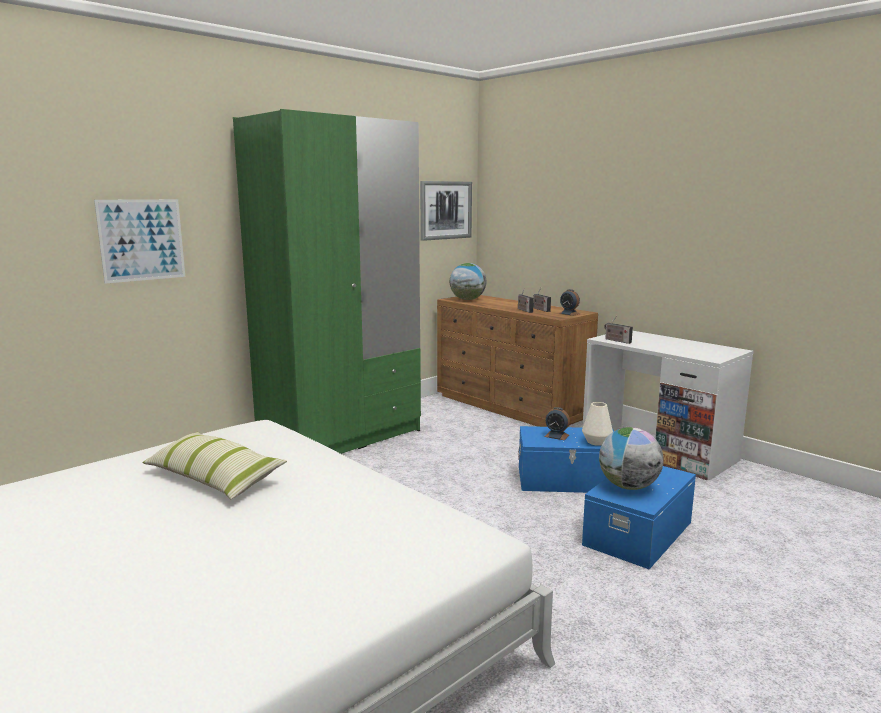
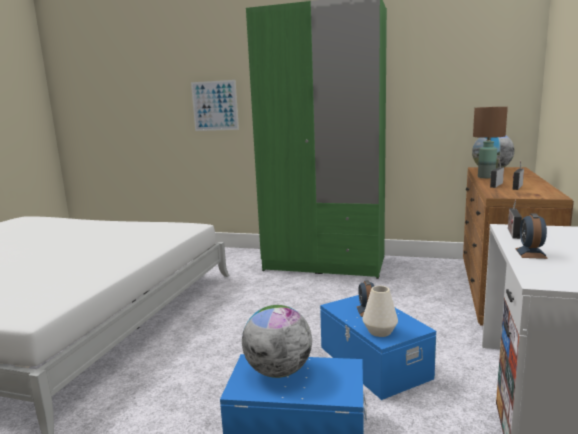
camera: 60 degrees right, 0 degrees up
(214, 478) = (107, 240): pillow -> none
(445, 210) = (490, 77): picture -> none
(490, 305) = (486, 177): none -> brown table lamp
(569, 313) = (528, 194): alarm clock -> alarm clock (530, 253)

